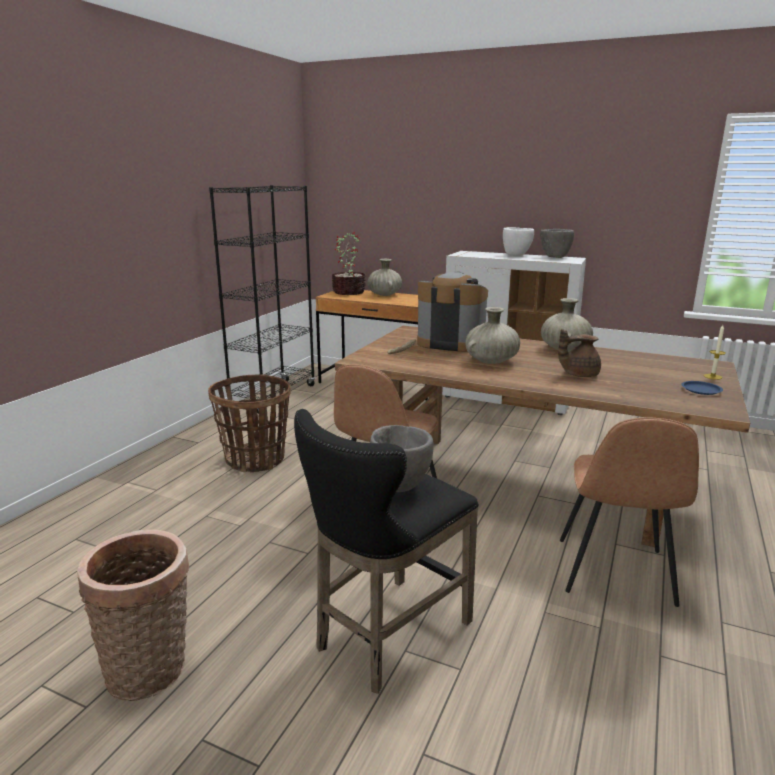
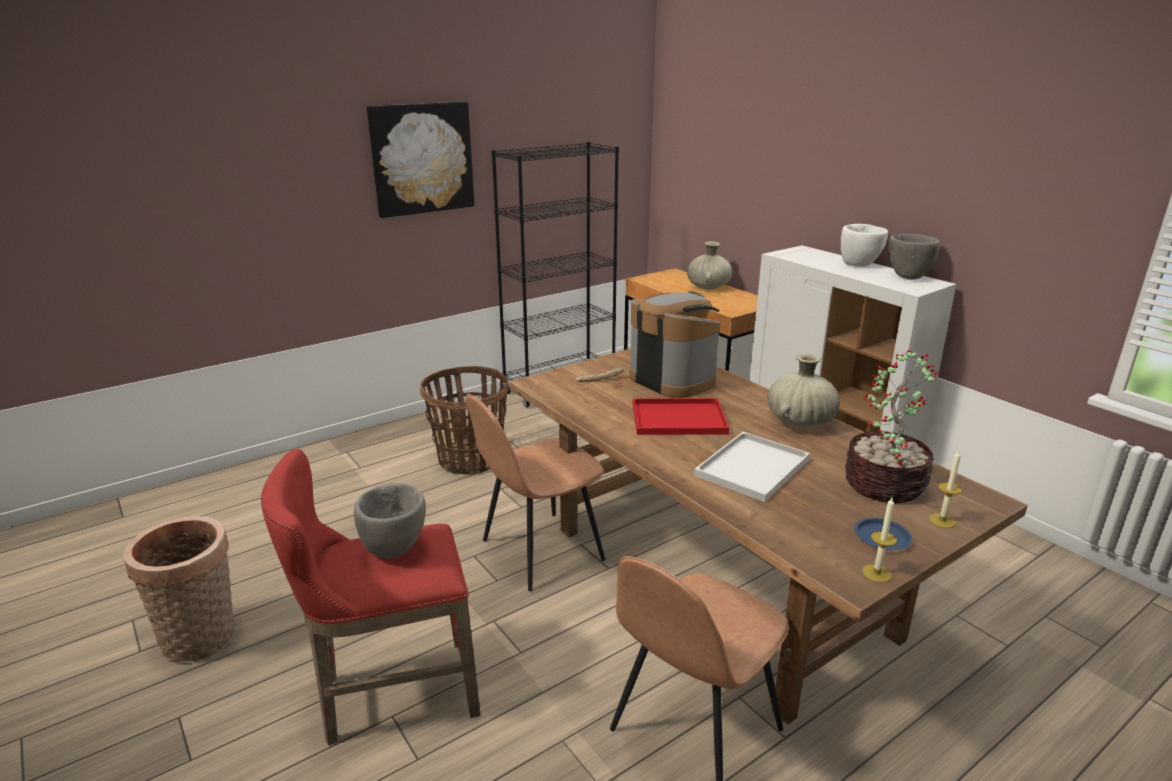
camera: 30 degrees right, 5 degrees up
(157, 192) = (422, 158): none -> picture
(349, 292) = (673, 276): potted plant -> potted plant (884, 484)
(386, 637) = (390, 695): black stool -> red stool
(491, 361) = (676, 419): beige vase -> red tray
(578, 374) = (752, 466): brown teapot -> white tray
(727, 405) = (876, 573): none -> candle

